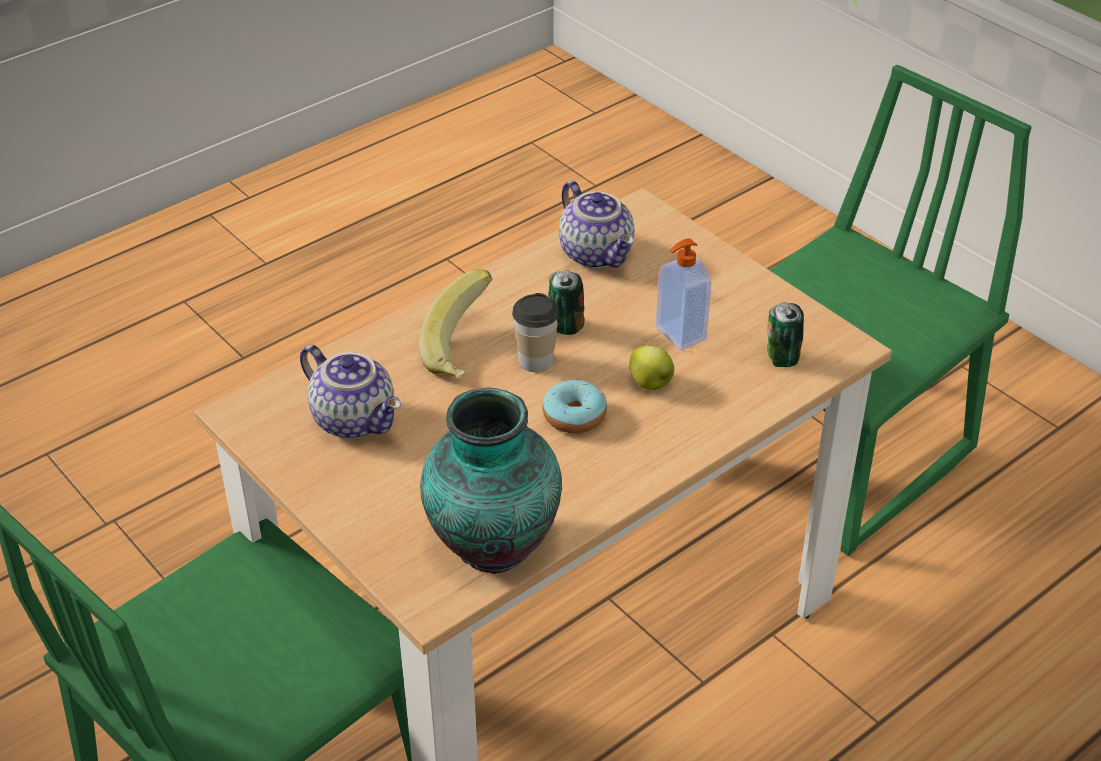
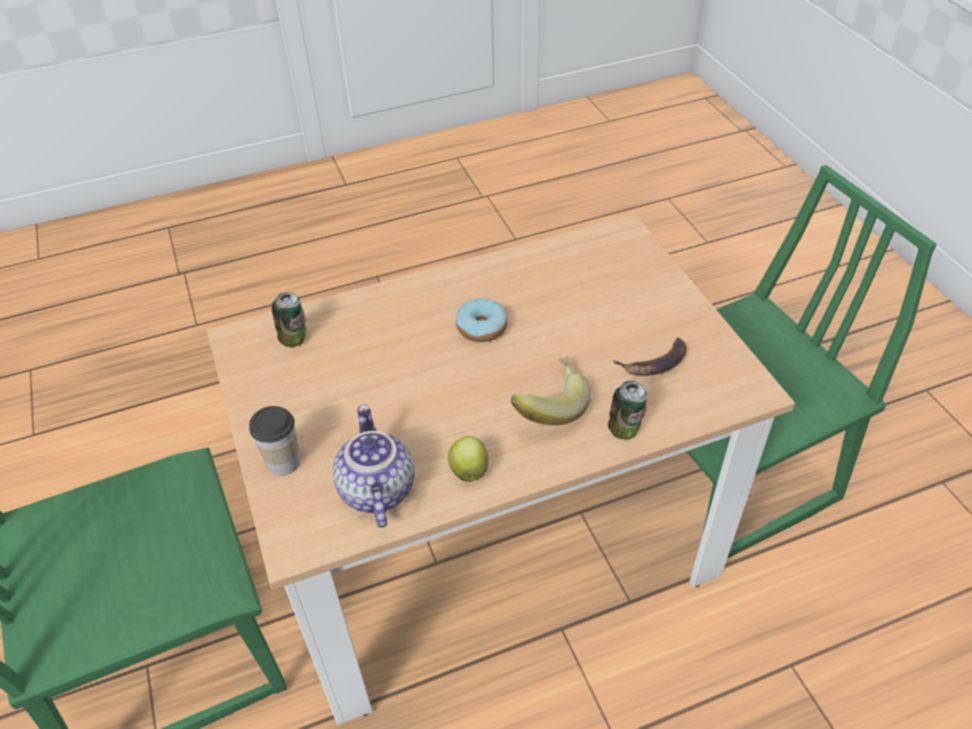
camera: 160 degrees left, 5 degrees up
(356, 419) = (655, 362): teapot -> banana
(490, 545) = (577, 254): vase -> none
(535, 361) = (490, 382): cup -> cup (283, 462)
(565, 326) = (449, 411): can -> can (625, 429)
(651, 384) = (409, 340): apple -> apple (469, 470)
(679, 334) = (358, 379): soap dispenser -> none

